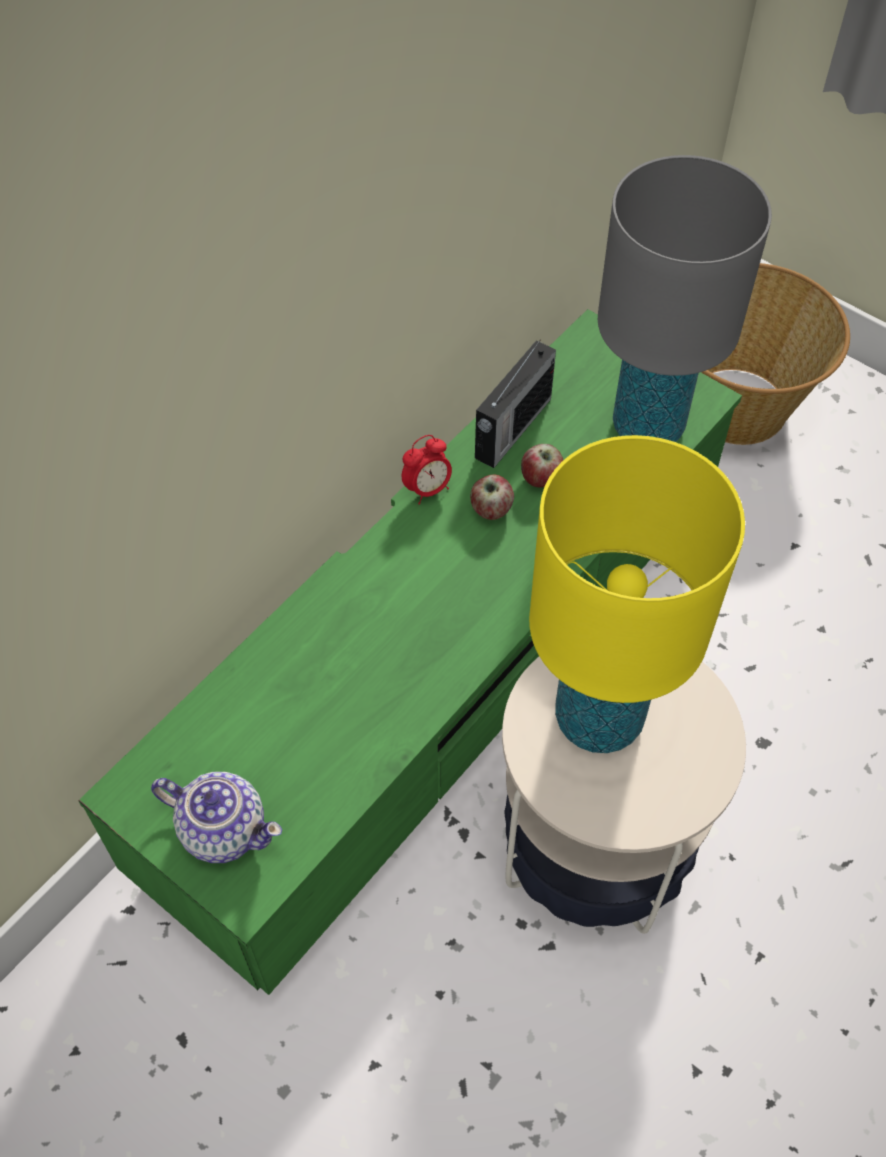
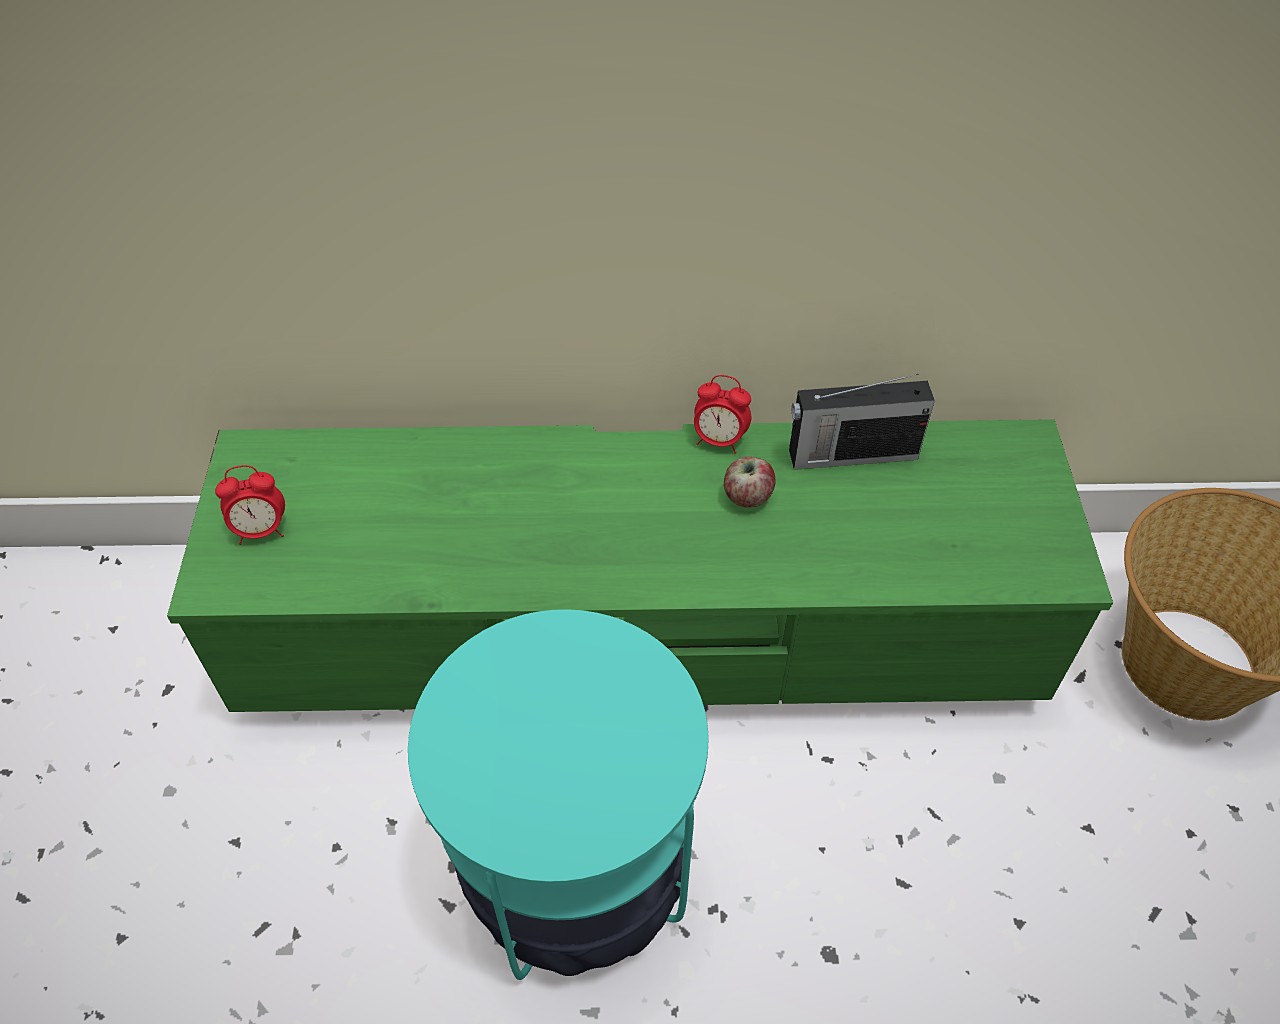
camera: 50 degrees right, 5 degrees down
(223, 829) = (261, 530): teapot -> alarm clock
(541, 478) = (822, 510): apple -> none
(594, 850) = (575, 876): beige side table -> turquoise side table
(598, 718) = (557, 701): yellow table lamp -> none
(647, 426) = (977, 550): grey table lamp -> none

